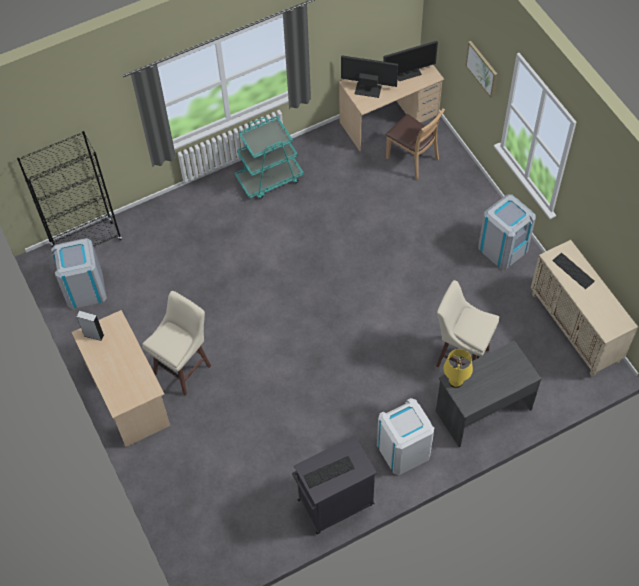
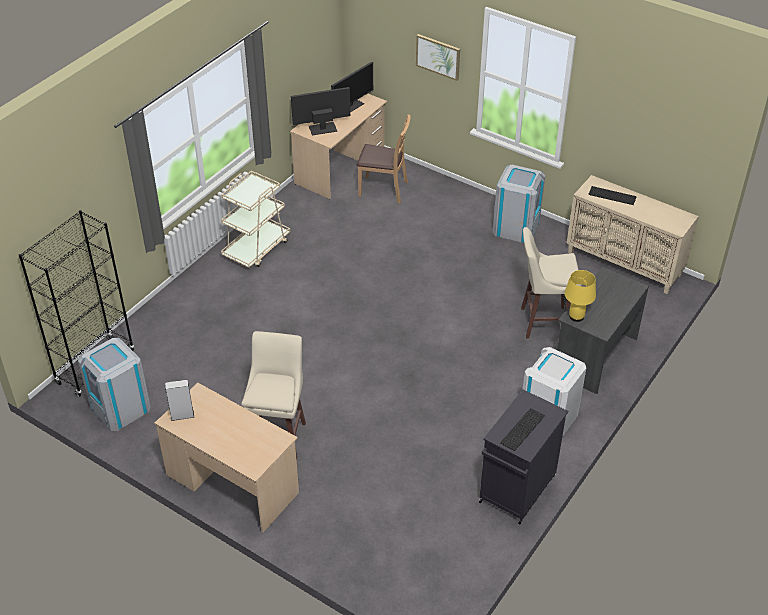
camera: 30 degrees left, 15 degrees down
(270, 179) = (257, 248): turquoise cart -> beige cart

